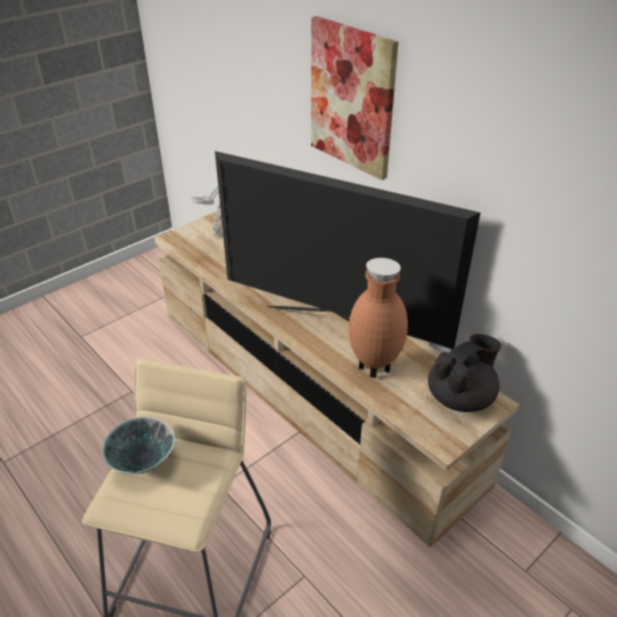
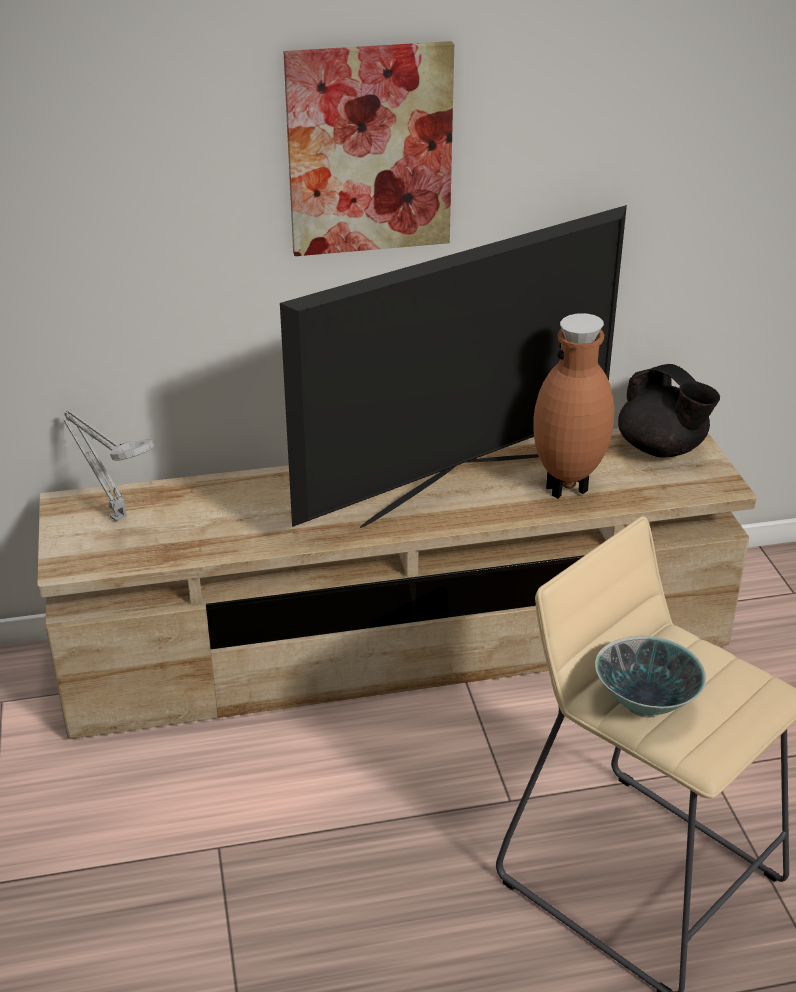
camera: 60 degrees left, 5 degrees down
(460, 397) = (662, 449): black teapot -> black teapot turned 150 degrees clockwise

